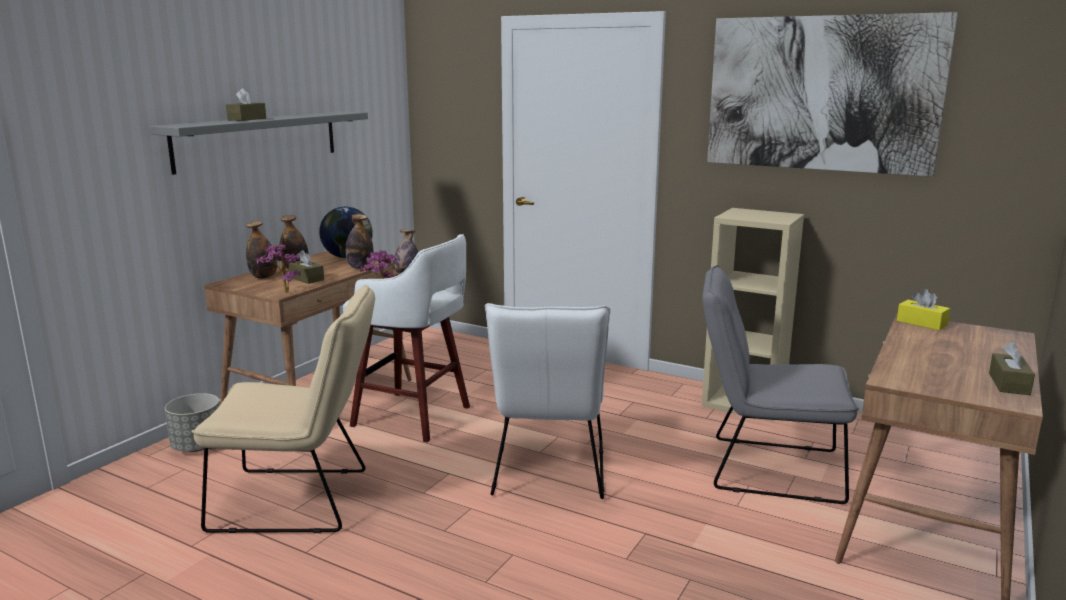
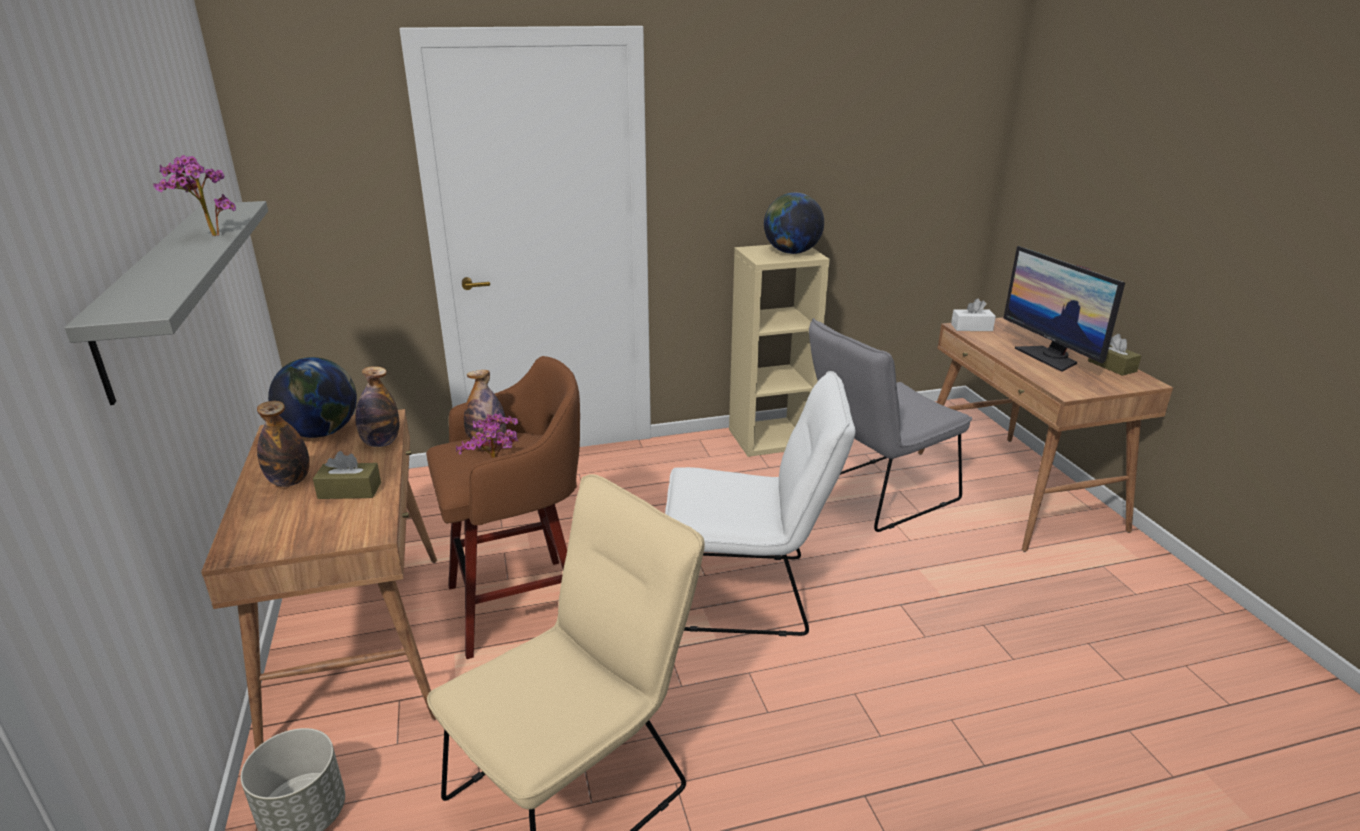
camera: 45 degrees left, 10 degrees up
(247, 119) = (166, 261): brown tissue box -> none
(264, 277) = (273, 515): bottle -> none
(283, 292) = (372, 527): potted plant -> potted plant (208, 236)
(415, 417) = (521, 605): white stool -> brown stool
(548, 473) = (748, 593): white chair -> white chair turned 45 degrees counterclockwise
(768, 216) = (791, 252): none -> globe
(821, 94) = (814, 118): picture -> none
(921, 323) = (971, 327): yellow tissue box -> white tissue box
(949, 359) = (1050, 357): none -> monitor

